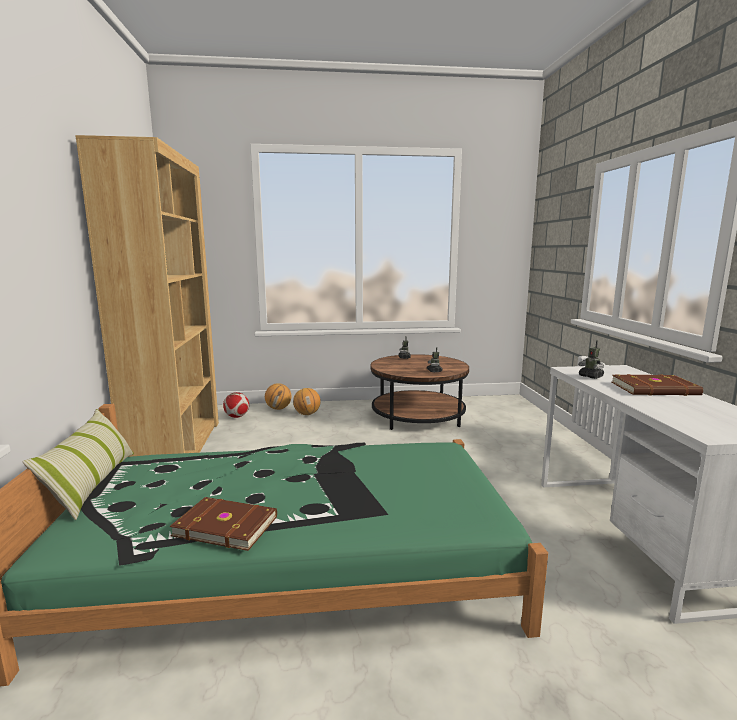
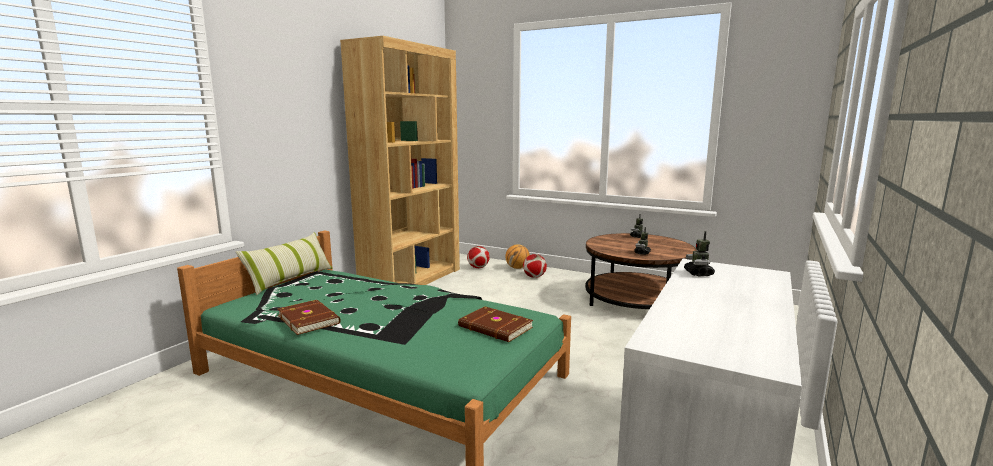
camera: 35 degrees right, 0 degrees up
(307, 414) = (534, 277): basketball -> football
(655, 389) = (739, 298): brown book -> brown book (495, 327)

